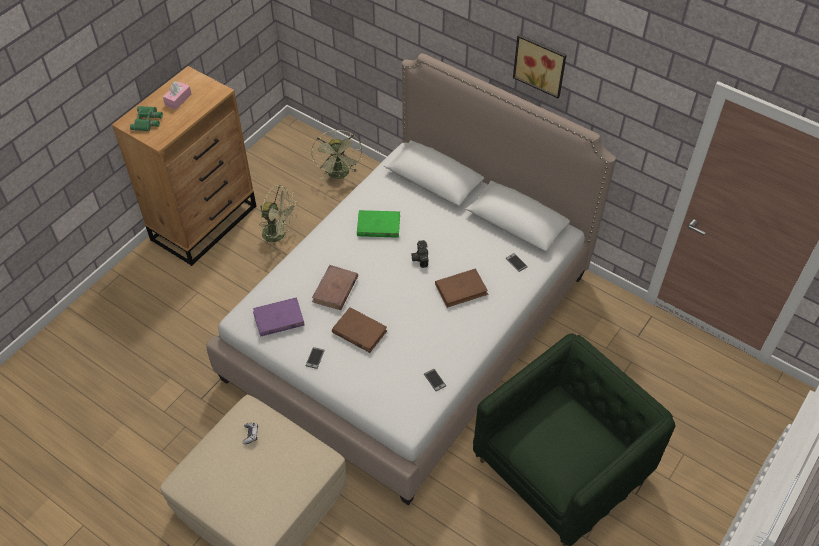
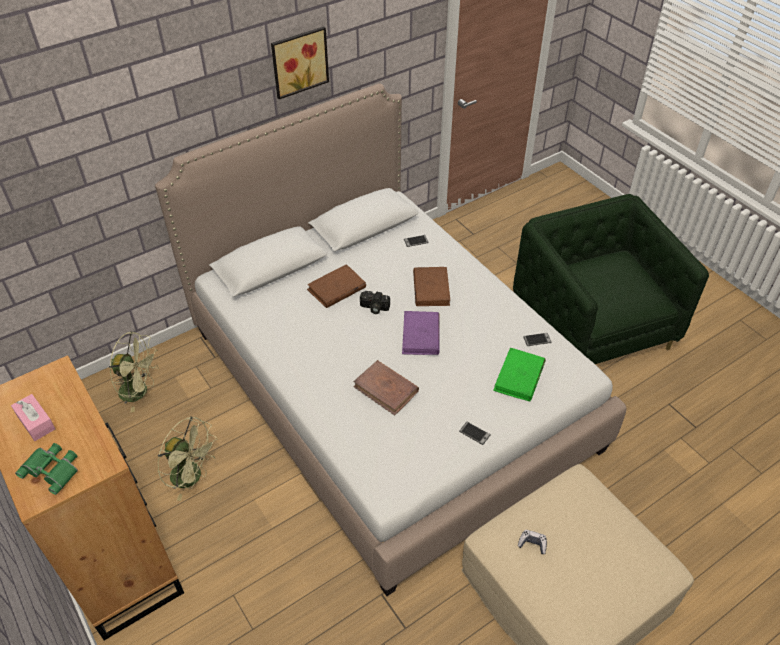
camera: 70 degrees left, 5 degrees down
(278, 319) = (406, 454): purple book -> purple book (421, 335)
(279, 234) = (192, 477): green fan -> green fan turned 75 degrees clockwise
(359, 331) = (453, 384): brown book -> brown book (336, 289)
(378, 226) = (311, 329): green book -> green book (519, 377)

